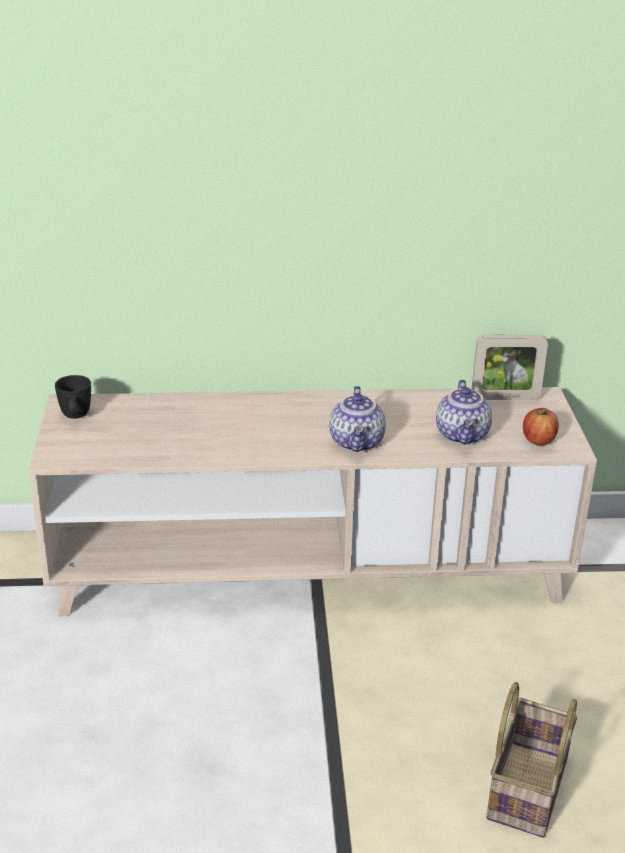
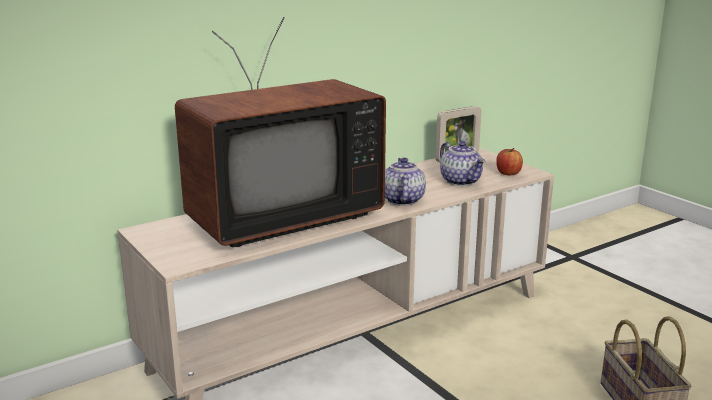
camera: 30 degrees left, 10 degrees down
(75, 418) = (162, 237): black mug -> none
(203, 427) = (277, 218): none -> television
(358, 443) = (401, 200): teapot -> teapot turned 150 degrees counterclockwise

